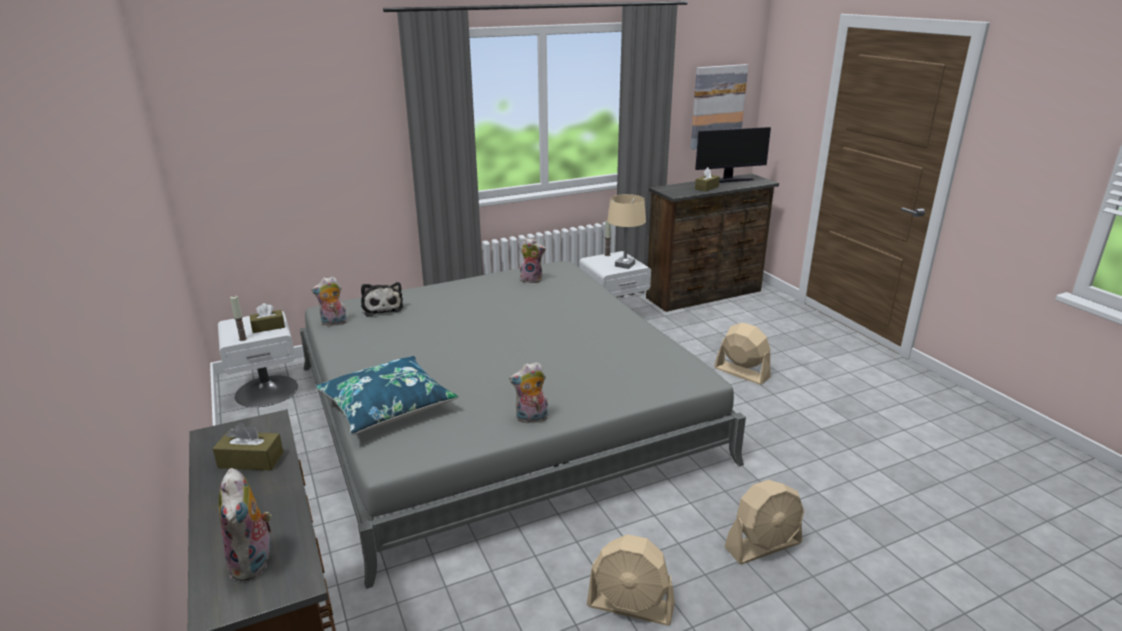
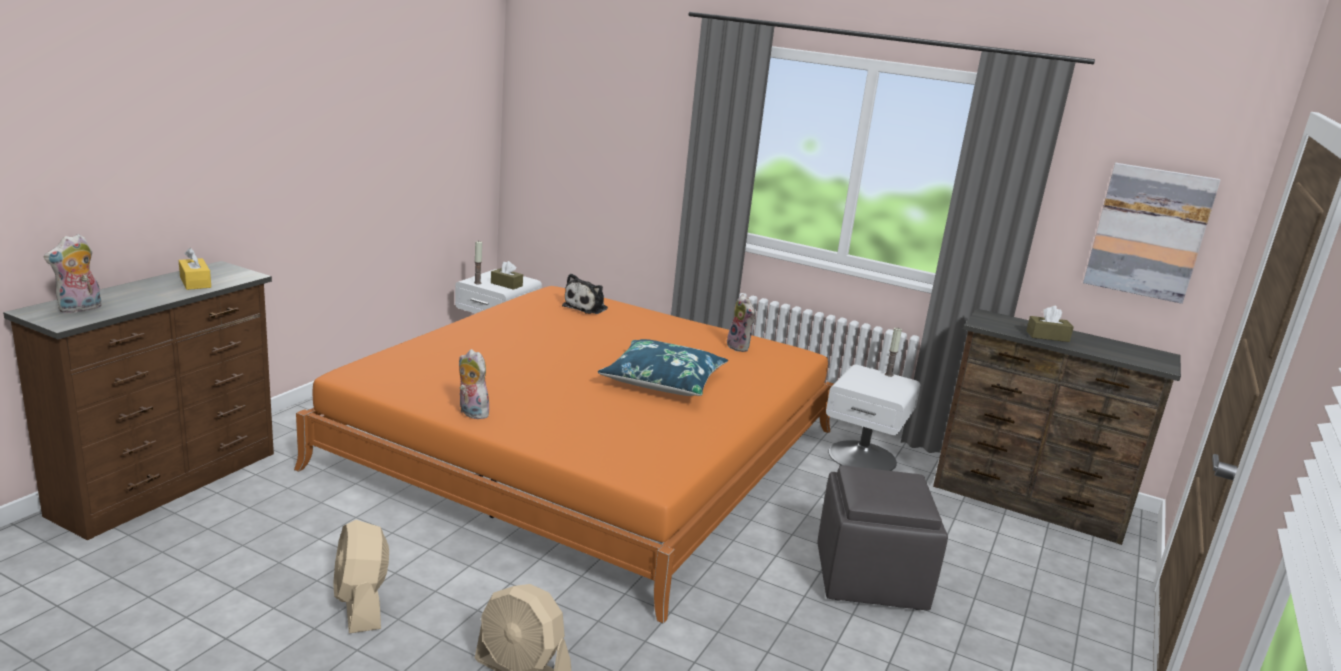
camera: 50 degrees right, 5 degrees down
(251, 460) = (195, 282): brown tissue box -> yellow tissue box
(334, 323) = (535, 299): plush toy -> none
(387, 406) = (428, 353): blue pillow -> blue pillow (663, 381)
(499, 411) = (588, 448): grey bed -> orange bed
(625, 265) = (880, 389): beige table lamp -> none
(728, 181) = (1109, 345): monitor -> none
(741, 372) = (869, 577): beige fan -> grey ottoman

